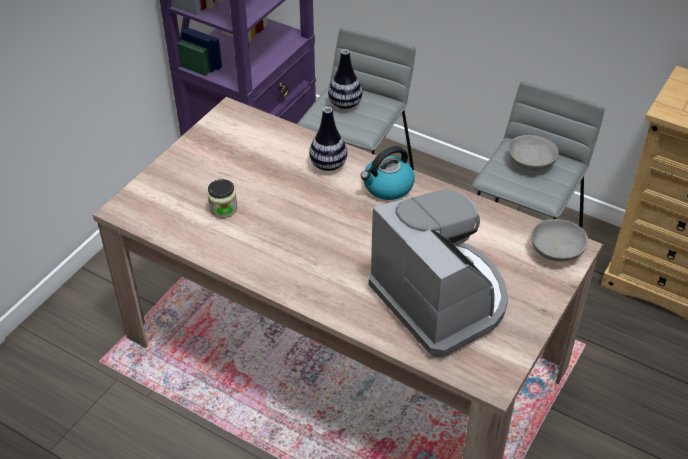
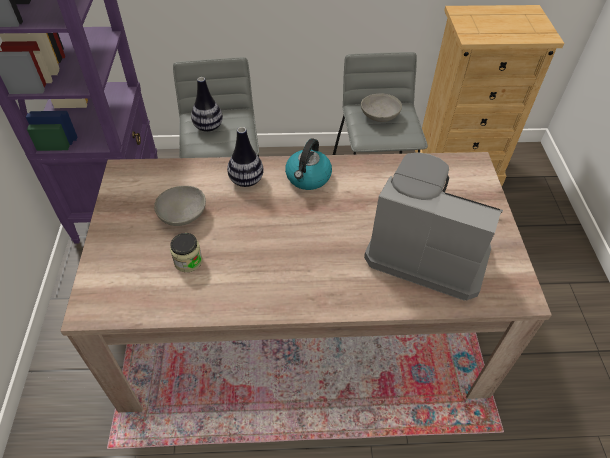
camera: 35 degrees left, 5 degrees up
(556, 251) = (466, 171): grey bowl -> grey bowl (182, 215)

